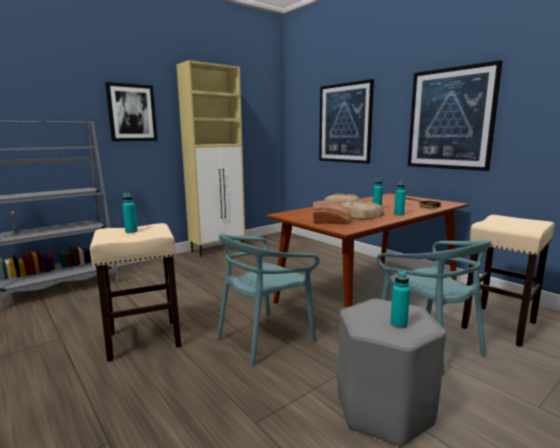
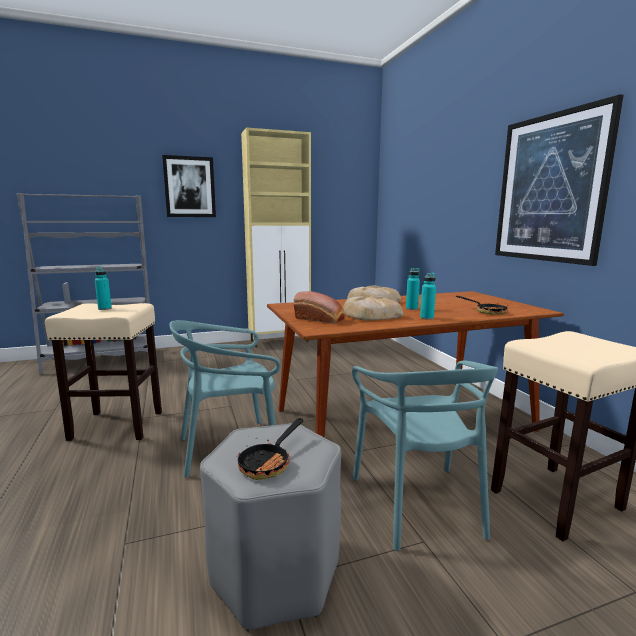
camera: 20 degrees right, 0 degrees up
(344, 123) = (433, 198): picture -> none
(398, 324) = (269, 463): turquoise bottle -> frying pan

